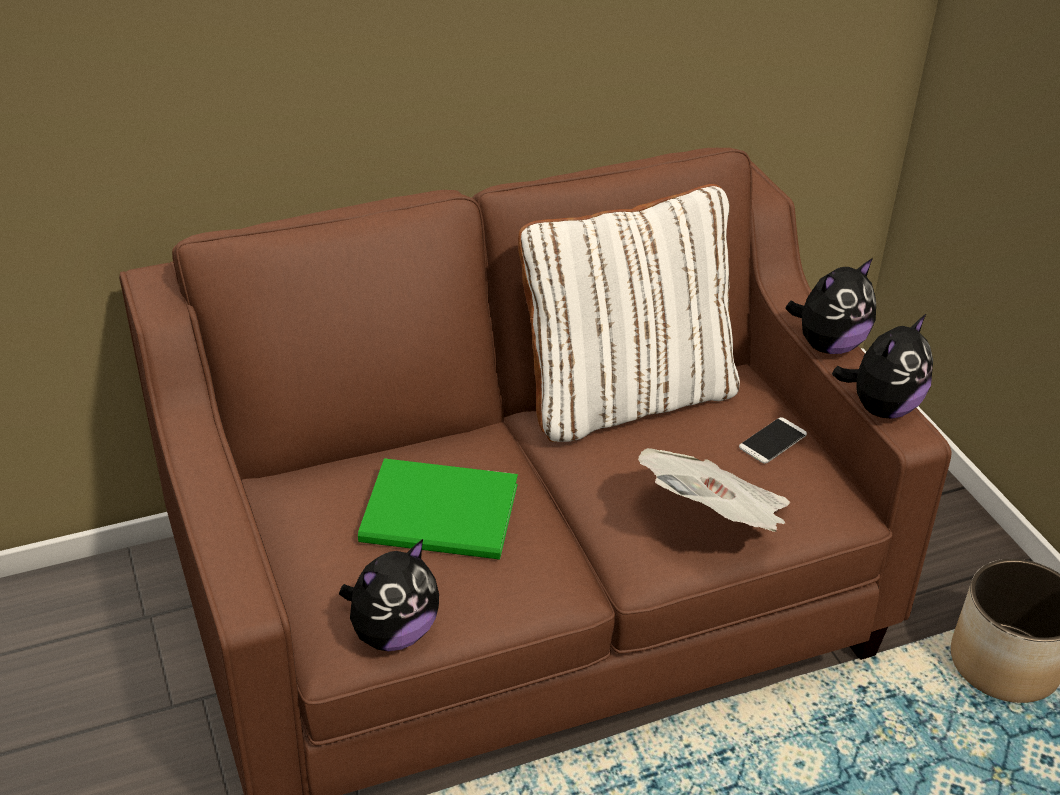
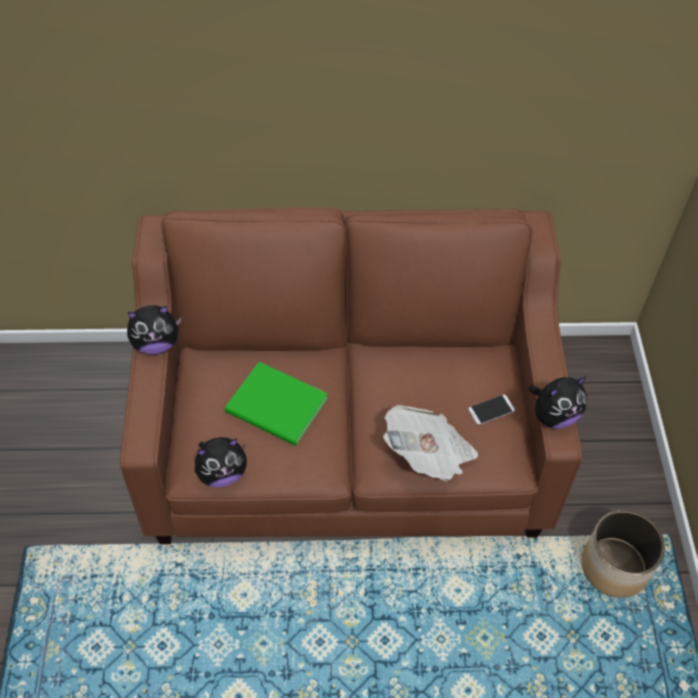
camera: 20 degrees right, 15 degrees up
(626, 397) = (420, 352): white pillow -> none
(828, 345) = (546, 360): plush toy -> plush toy (156, 344)

